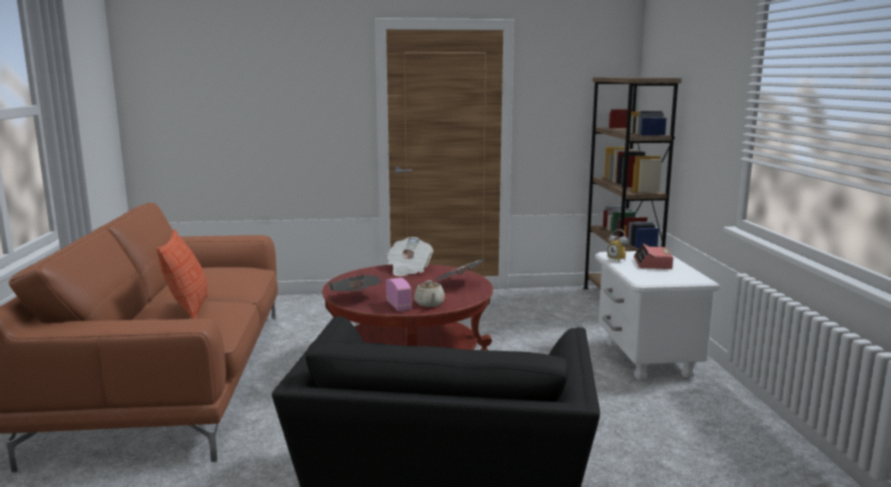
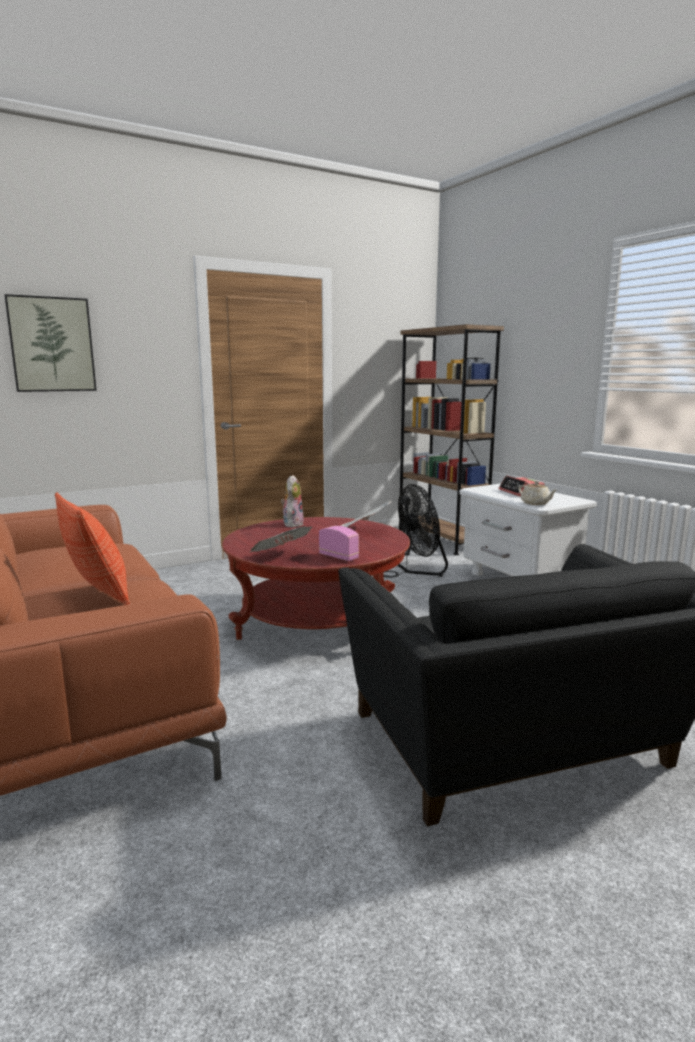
camera: 25 degrees left, 0 degrees up
(253, 99) = (52, 344): none -> picture
(408, 269) = (292, 524): newspaper -> plush toy
(429, 304) = (366, 551): beige teapot -> beige teapot (535, 503)
(551, 326) = (410, 567): none -> black fan
(618, 259) = (489, 492): alarm clock -> none

